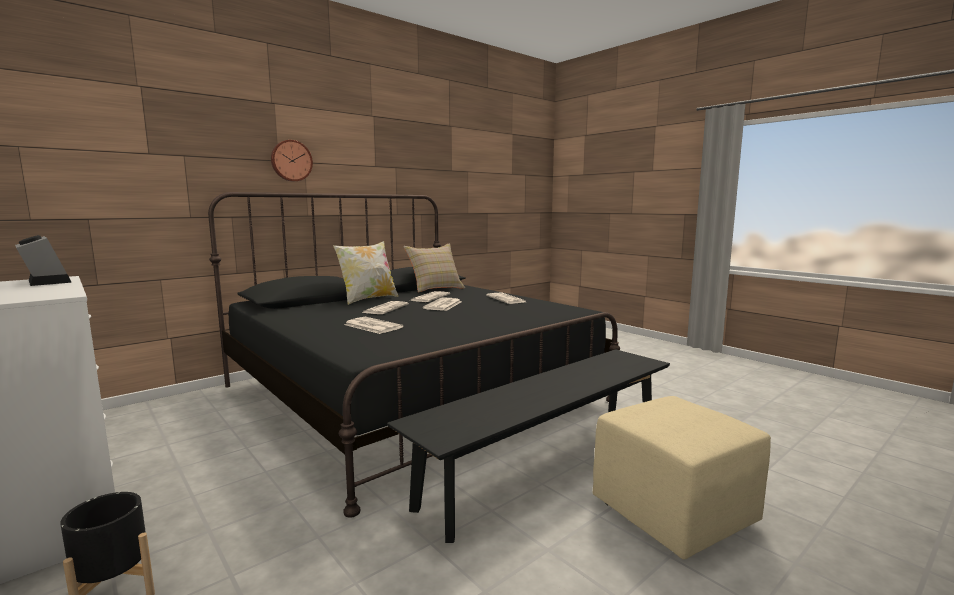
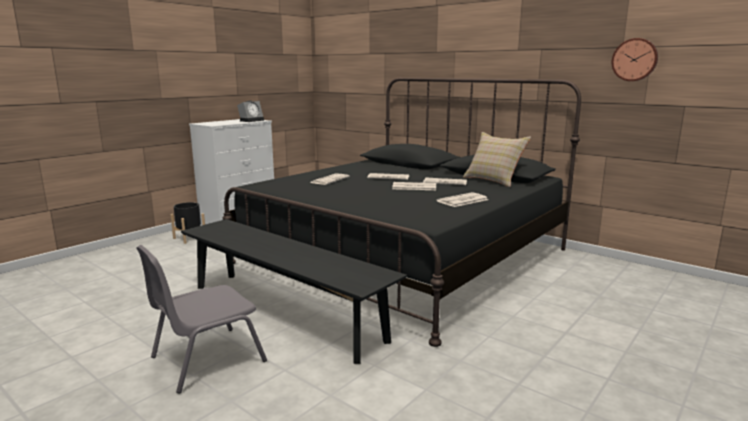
camera: 80 degrees right, 5 degrees up
(291, 161) = (443, 51): wall clock -> wall clock (634, 59)
(368, 299) = (422, 171): pillow -> none
(672, 514) = (206, 359): beige ottoman -> grey chair

